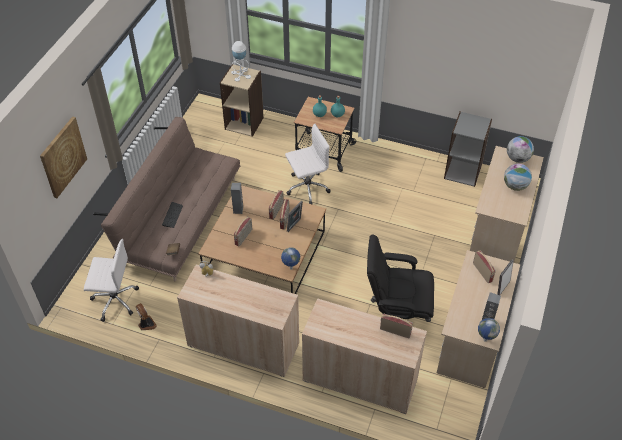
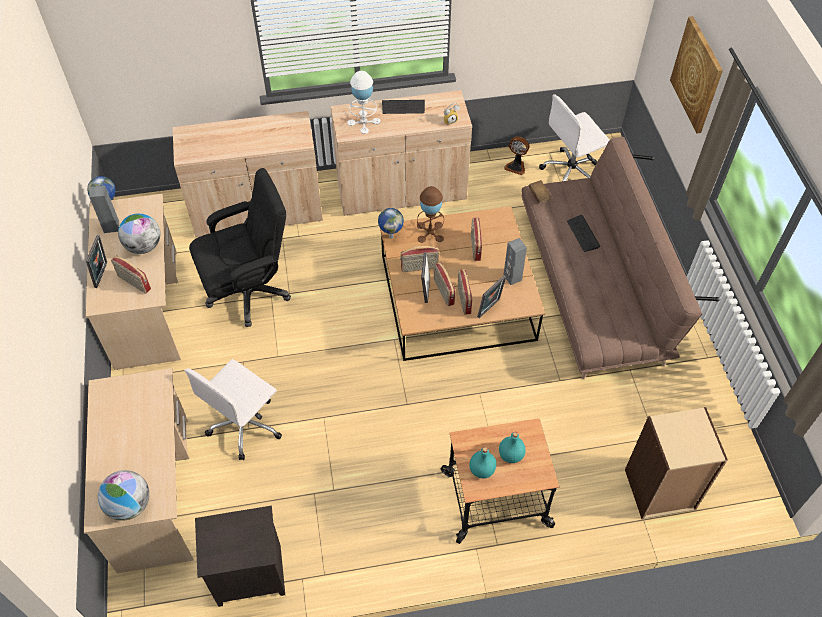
camera: 150 degrees right, 5 degrees up
(230, 302) = (403, 107): none -> keyboard
(241, 74) = (689, 442): white table lamp -> white table lamp (363, 122)
(263, 259) = (430, 232): none -> brown table lamp
(266, 199) = (490, 309): none -> picture frame
(306, 188) = (473, 416): white office chair -> white office chair (245, 425)
(395, 331) = (209, 150): radio -> radio (419, 268)
(463, 172) = (249, 577): grey bookcase -> black nightstand
(515, 186) = (121, 443): globe -> globe (144, 246)

